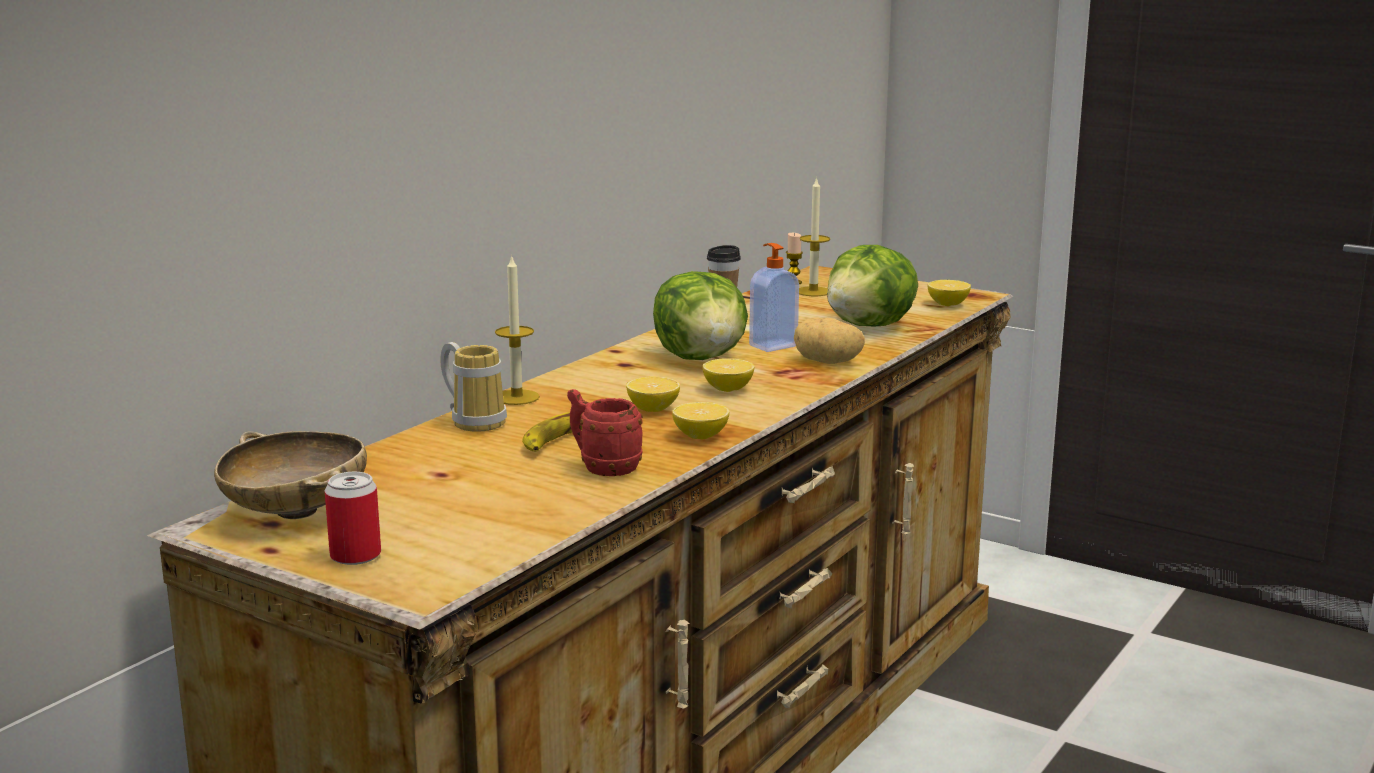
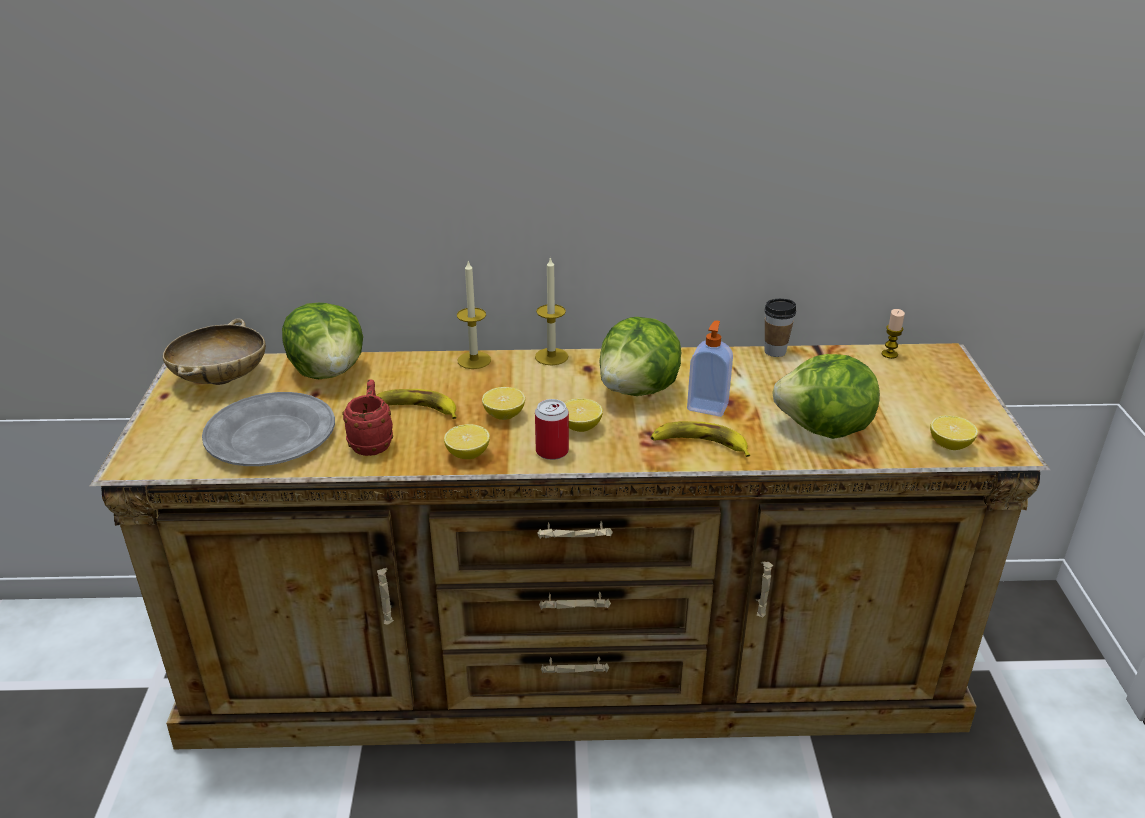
camera: 55 degrees right, 15 degrees up
(355, 556) = (169, 423): can -> can (552, 451)
(403, 458) = (329, 372): none -> lettuce
(476, 421) = (416, 366): mug -> none
(499, 509) = (270, 436): none -> grey plate
(813, 291) = (878, 371): candle -> candle (551, 356)
(827, 362) = (699, 444): potato -> banana

